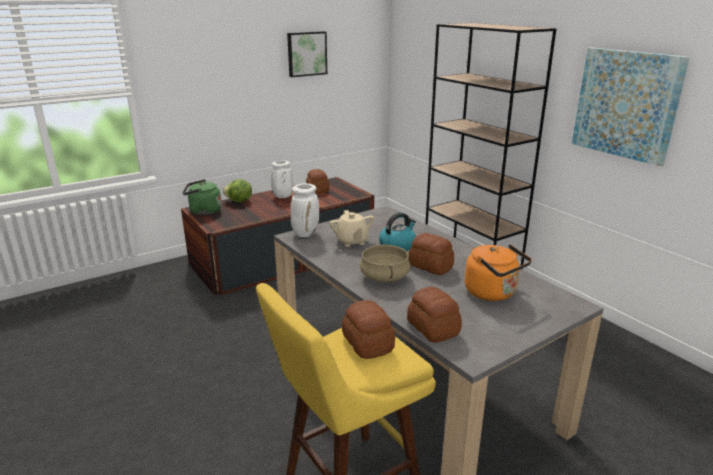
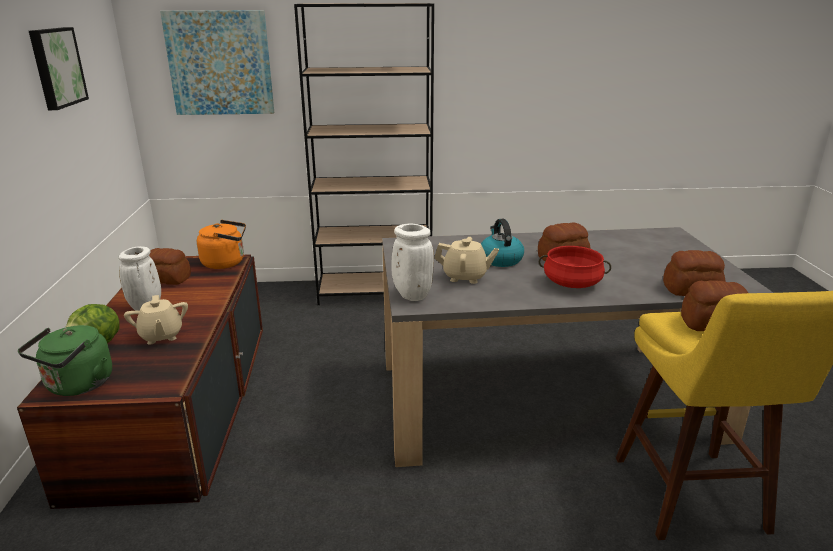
camera: 60 degrees left, 0 degrees up
(258, 209) = (161, 336): none -> beige teapot
(384, 277) = (572, 283): beige cooking pot -> red cooking pot
(493, 293) = (636, 251): orange kettle -> orange kettle (226, 263)
(626, 104) = (512, 71): picture -> picture (220, 63)

